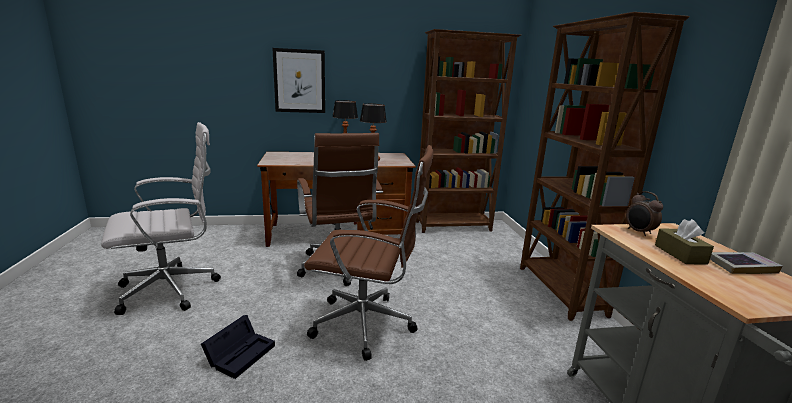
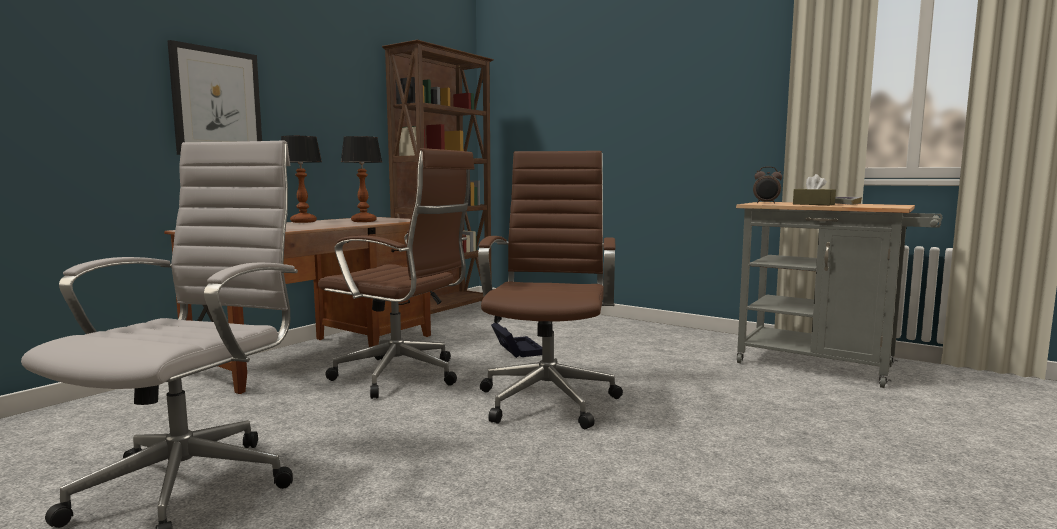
camera: 45 degrees left, 10 degrees down
(241, 353) = (479, 473): black storage box -> black storage box (516, 349)
(368, 325) = (548, 399): brown office chair -> brown office chair turned 45 degrees counterclockwise
(560, 291) = (632, 325): brown bookcase -> none

